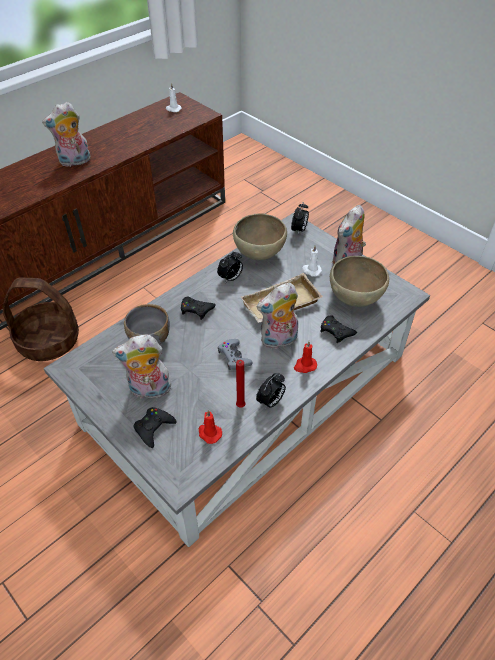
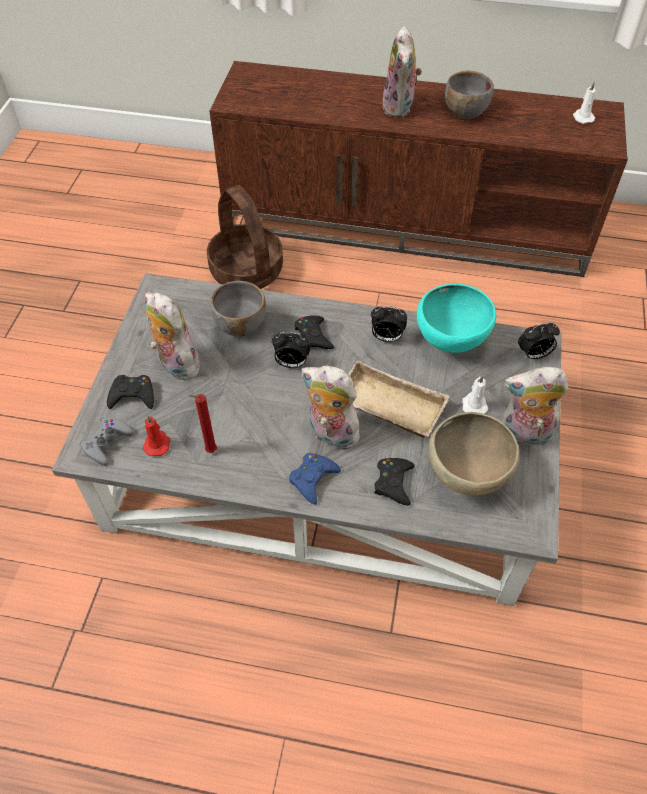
camera: 55 degrees right, 5 degrees up
(74, 162) = (400, 108): plush toy -> plush toy turned 120 degrees counterclockwise
(113, 142) = (465, 112): none -> grey bowl
(234, 357) = (273, 407): grey game controller -> grey game controller (107, 443)
(259, 254) = (451, 341): brown bowl -> turquoise bowl
(270, 402) = (236, 474): alarm clock -> alarm clock (291, 364)
(305, 366) = (313, 479): red candle -> blue game controller

